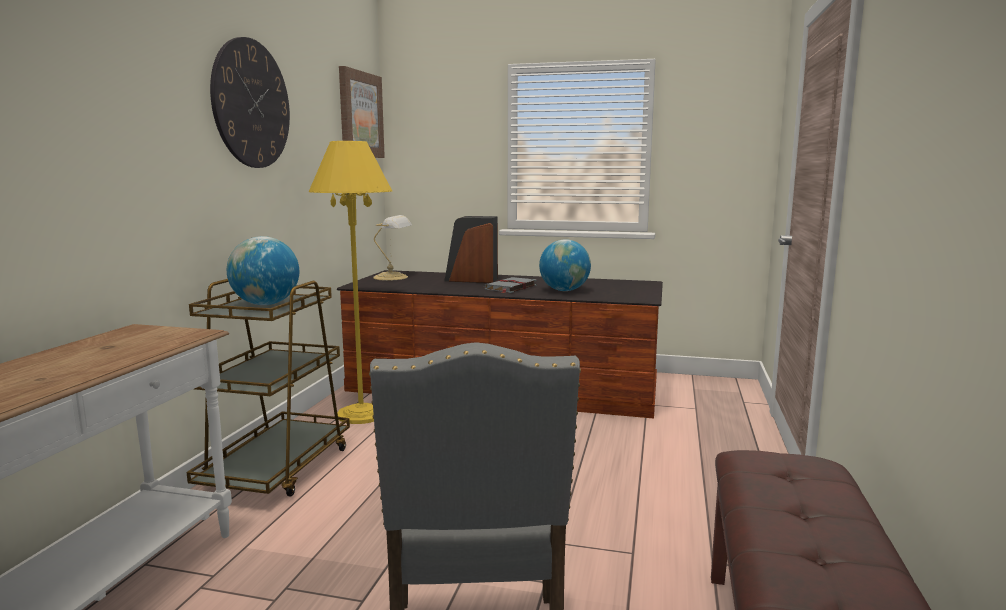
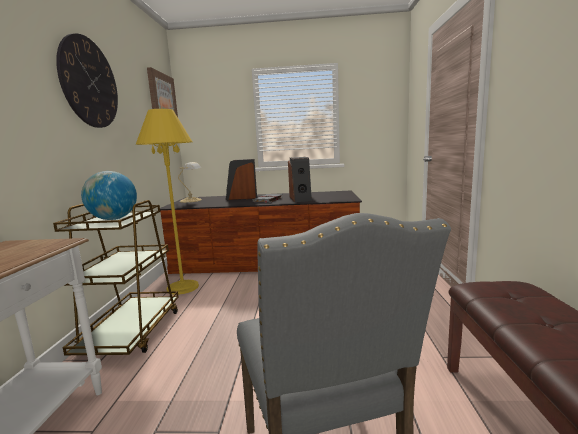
camera: 10 degrees left, 0 degrees up
(564, 290) = (301, 199): globe -> speaker

